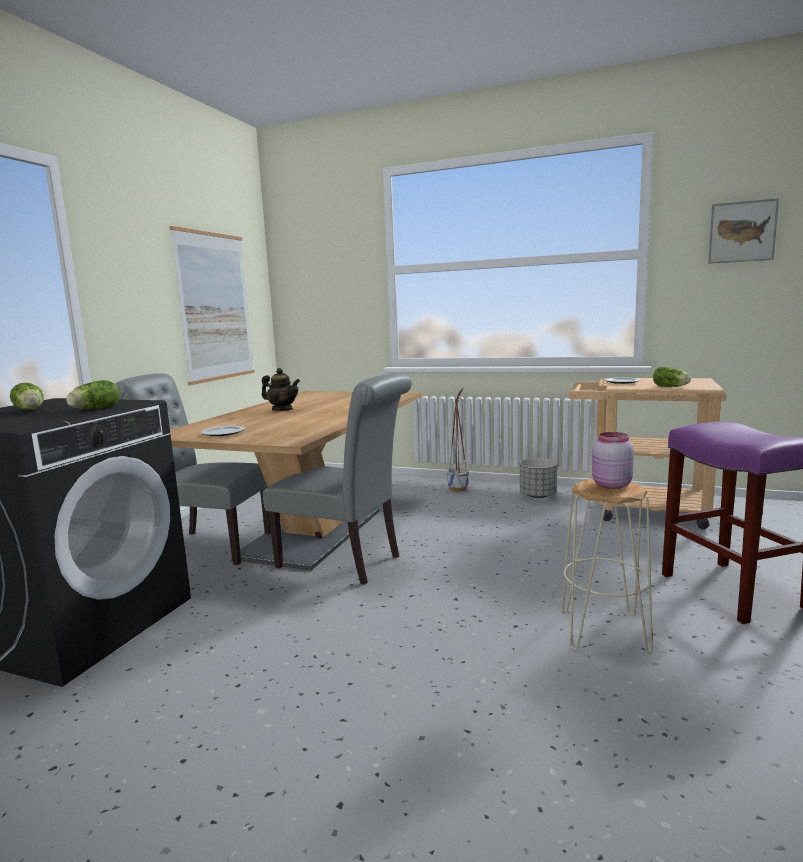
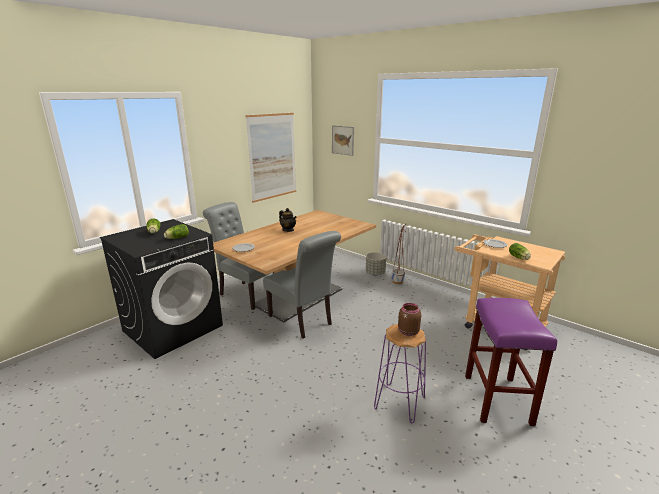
camera: 20 degrees right, 10 degrees up
(538, 495) = (441, 298): grey planter -> grey planter (375, 273)
(604, 632) = (399, 403): beige stool -> purple stool
(610, 485) = (407, 332): pink jar -> brown jar
(742, 232) = (611, 151): picture -> picture (343, 140)

